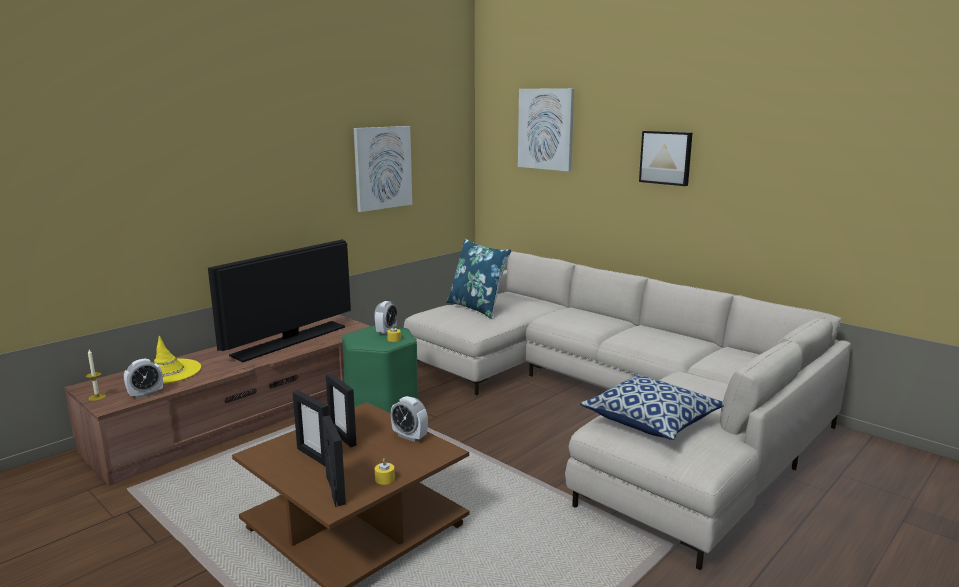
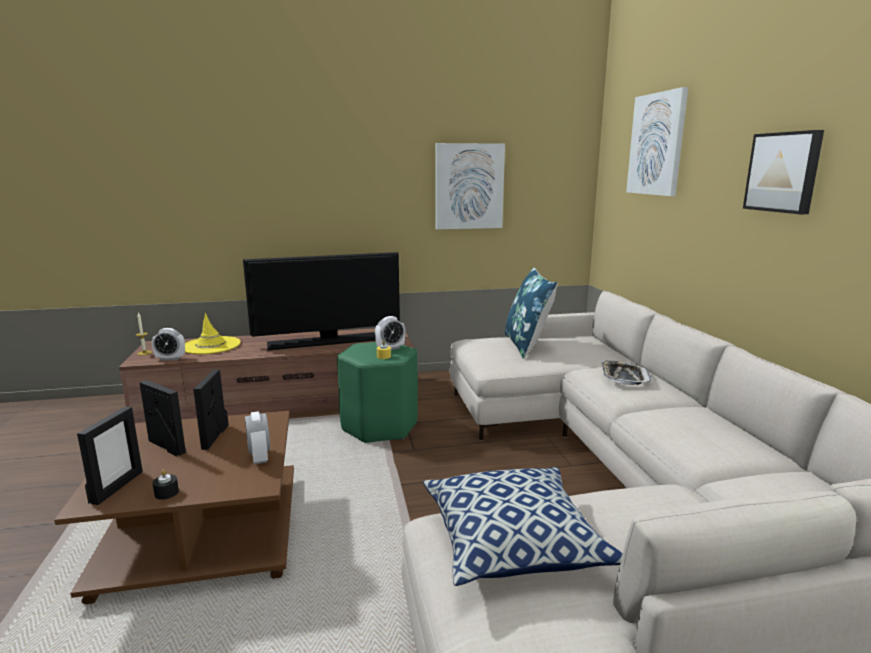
camera: 35 degrees right, 0 degrees up
(315, 456) = (165, 447): picture frame -> picture frame turned 135 degrees clockwise
(384, 479) = (166, 493): yellow candle -> black candle
(576, 316) = (624, 377): none -> tray

